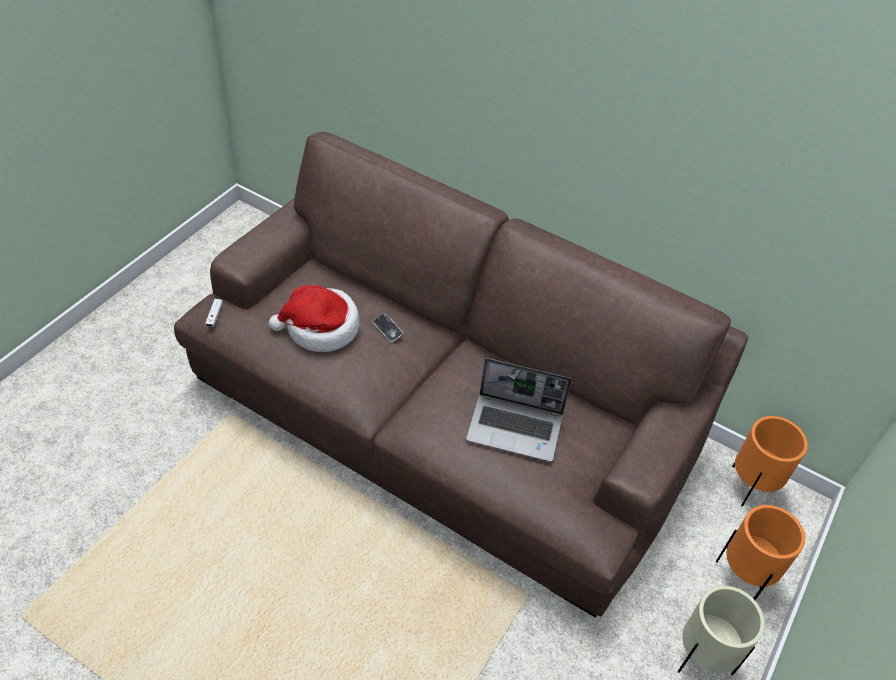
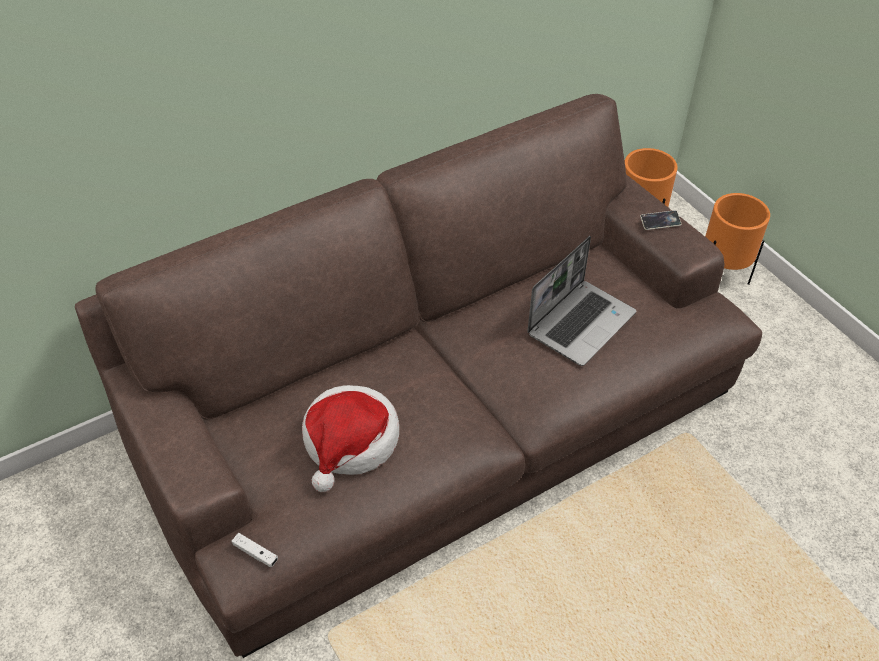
camera: 60 degrees left, 0 degrees up
(387, 329) = (386, 380): phone -> phone (660, 222)
(702, 658) = (787, 337): beige planter -> none

